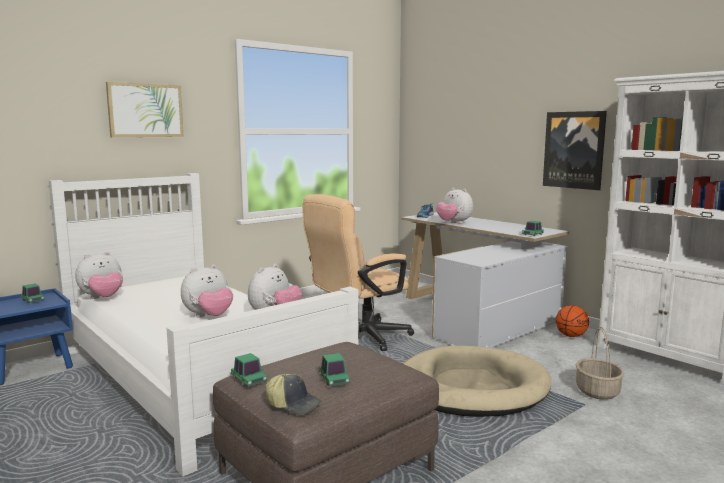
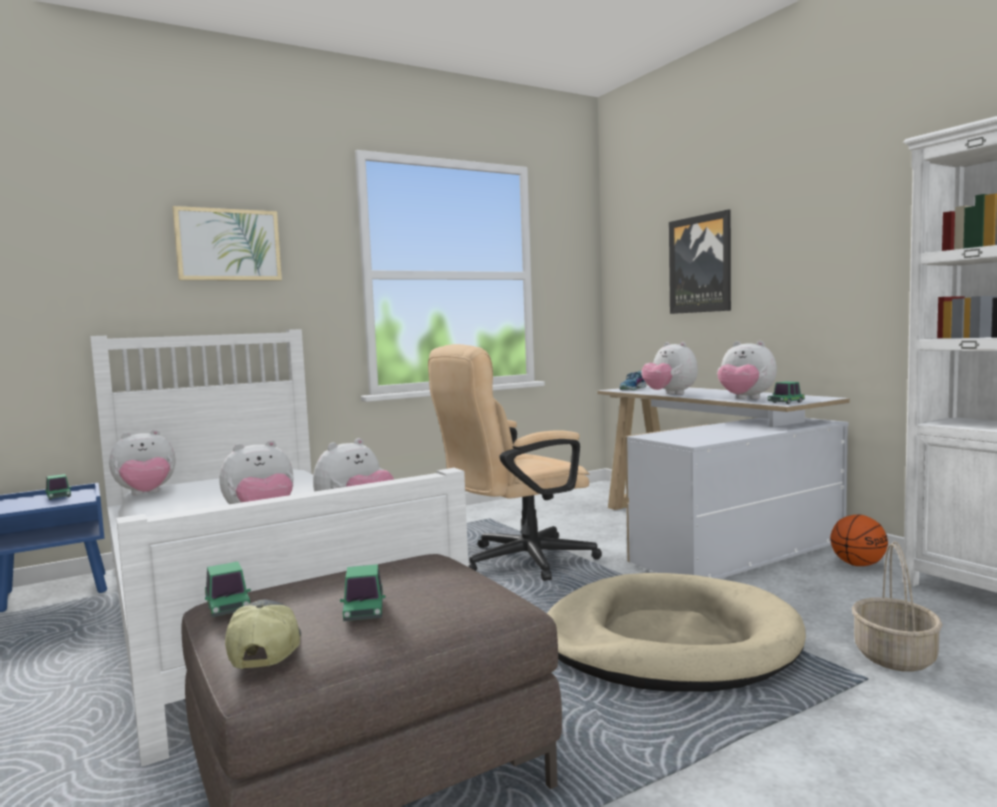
camera: 10 degrees right, 5 degrees down
(294, 404) = (264, 650): cap -> cap turned 135 degrees counterclockwise
(505, 230) = (745, 399): none -> plush toy
(574, 150) = (850, 271): picture -> picture (700, 264)

